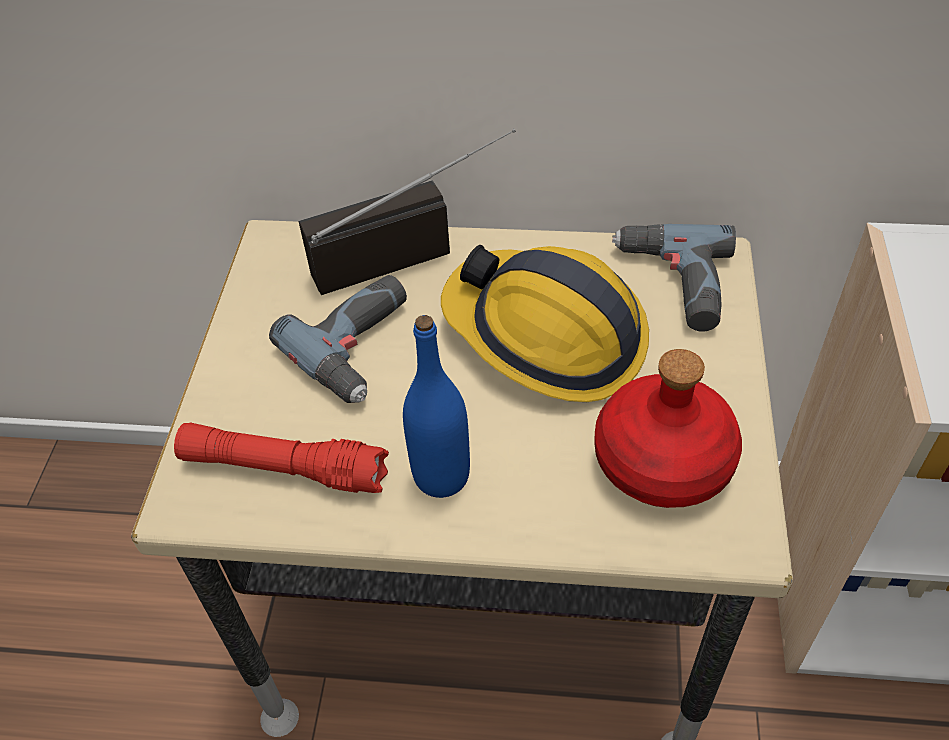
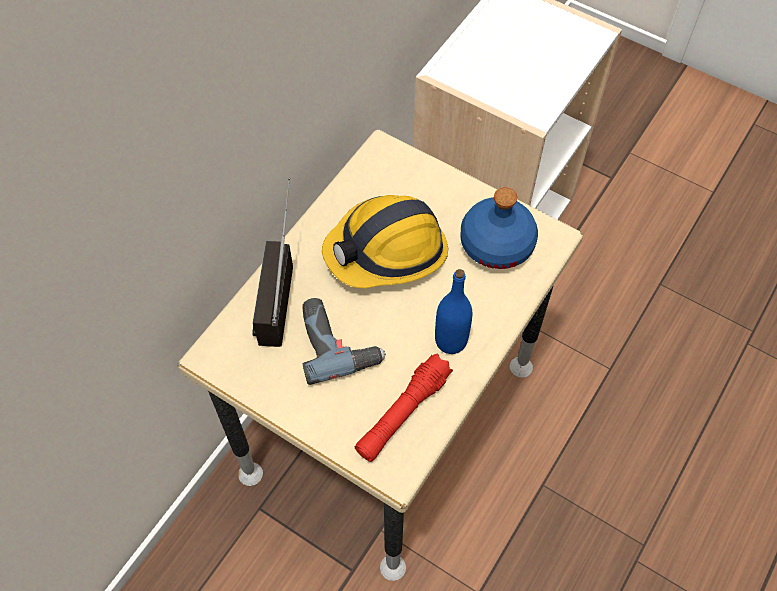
camera: 65 degrees left, 10 degrees up
(664, 461) = (496, 243): red bottle -> blue bottle
(672, 284) = (388, 178): power drill -> none

